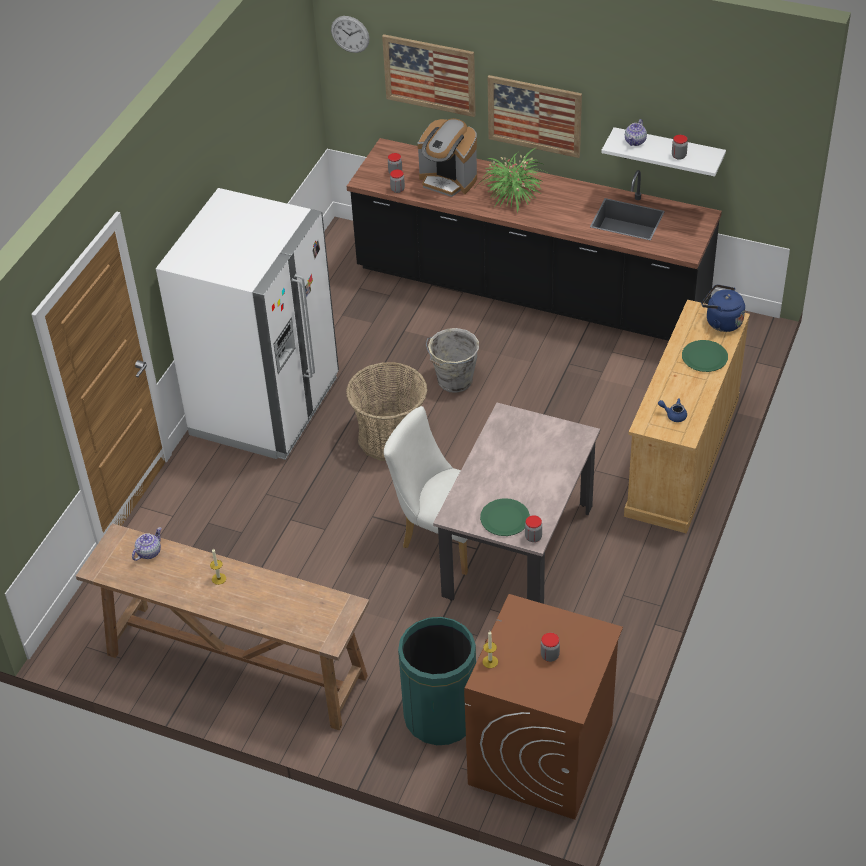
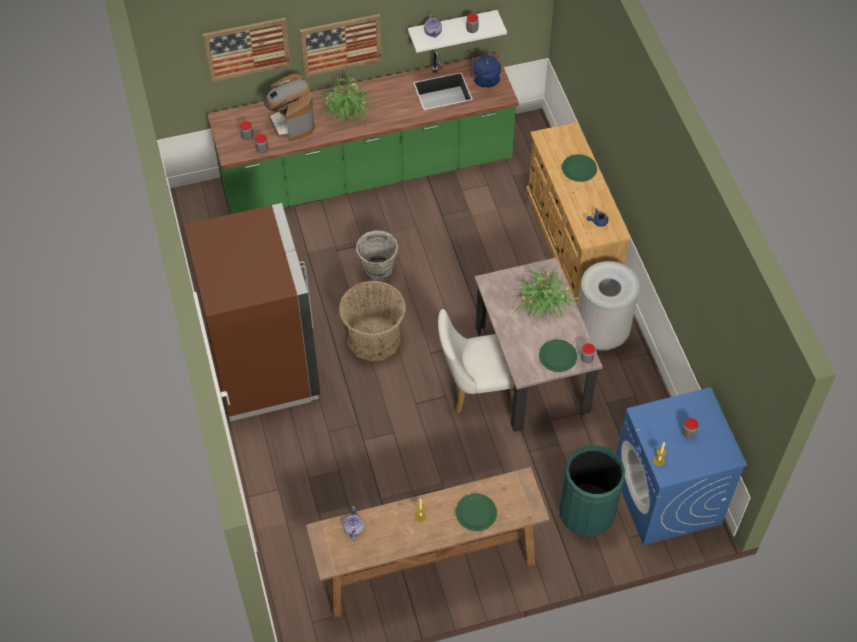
camera: 40 degrees left, 10 degrees up
(265, 406) = (264, 367): white fridge -> brown fridge
(273, 608) = (476, 513): none -> green plate
(350, 34) = (171, 45): wall clock -> none
(448, 180) = (291, 123): coffee machine -> coffee machine turned 75 degrees clockwise
(530, 291) = (367, 173): black counter -> green counter
(541, 462) = (543, 303): none -> potted plant
(541, 755) = (667, 497): brown washing machine -> blue washing machine
(628, 558) = (601, 332): none -> grey trash can
(721, 322) = (566, 137): blue kettle -> blue kettle (484, 80)

